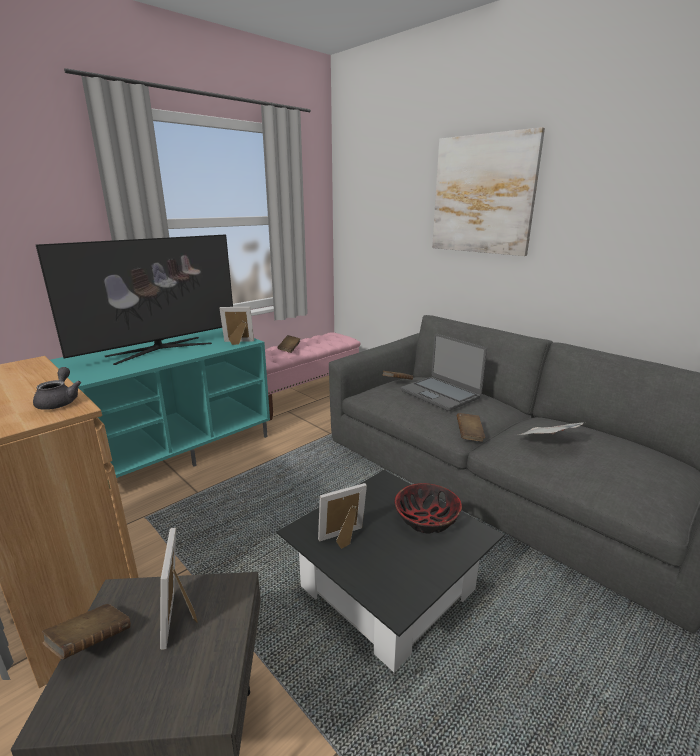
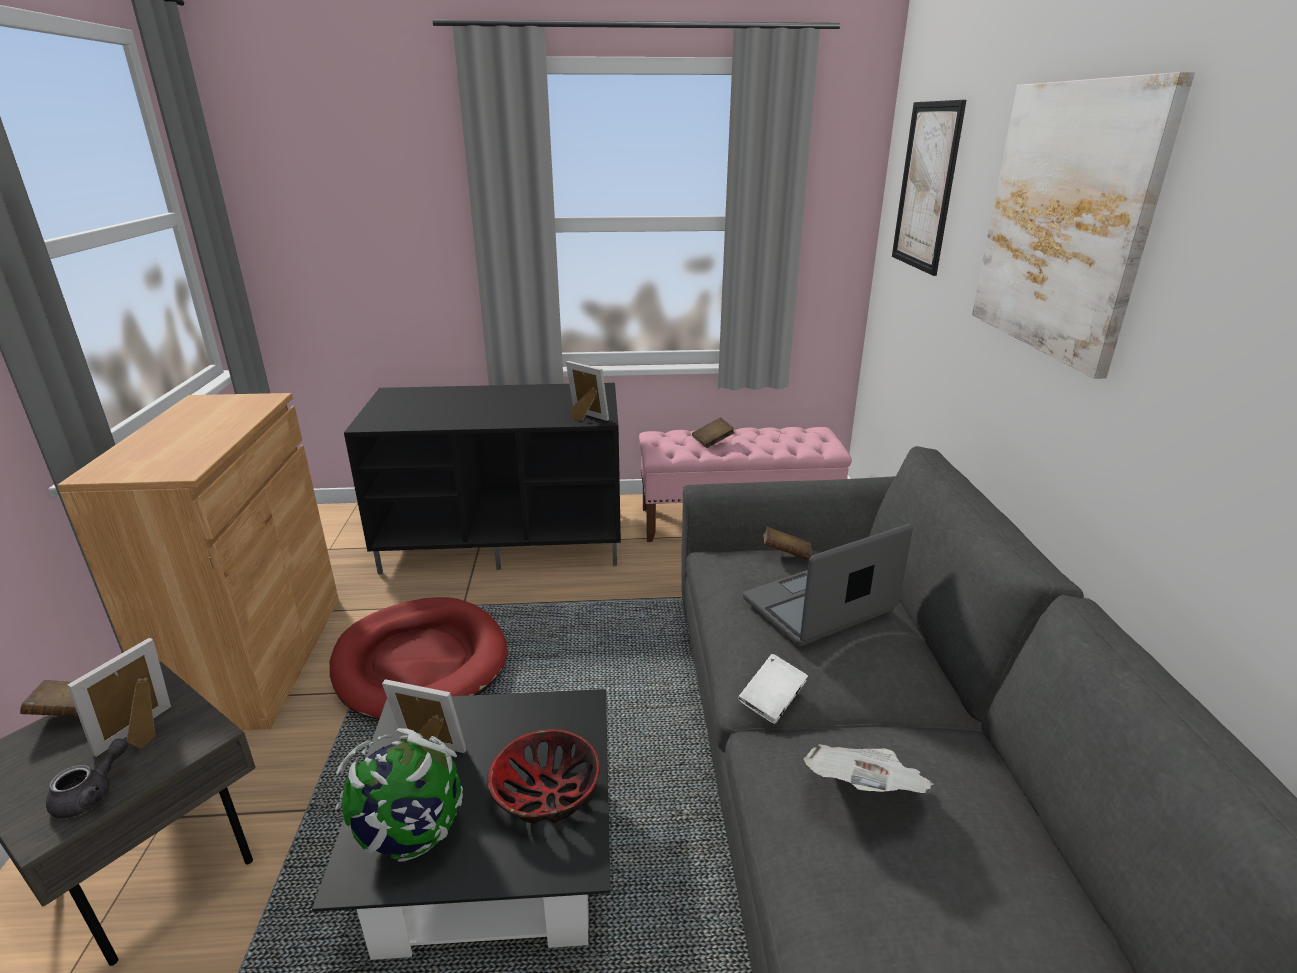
camera: 40 degrees right, 5 degrees up
(60, 401) = (191, 458): grey teapot -> grey teapot (92, 794)
(159, 350) = (490, 404): television -> none
(177, 449) = (506, 539): turquoise tv stand -> black tv stand
(212, 532) = (421, 662): none -> red dog bed
(373, 194) = (926, 187): none -> picture
(394, 573) = (410, 836): none -> globe
(440, 394) = (820, 606): laptop -> laptop turned 60 degrees clockwise
(469, 434) = (772, 701): brown book -> white book

